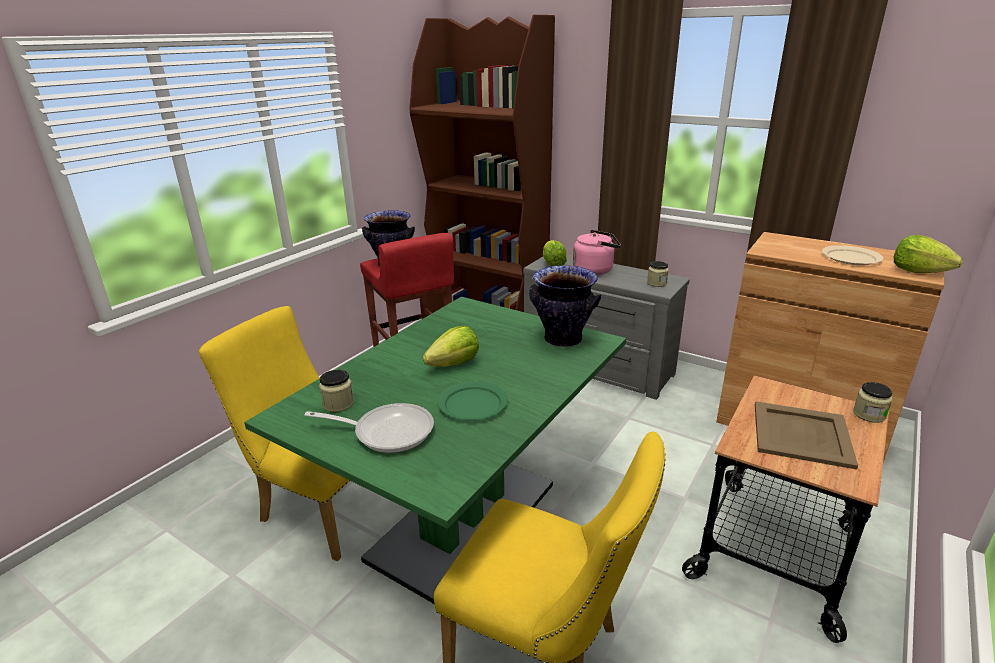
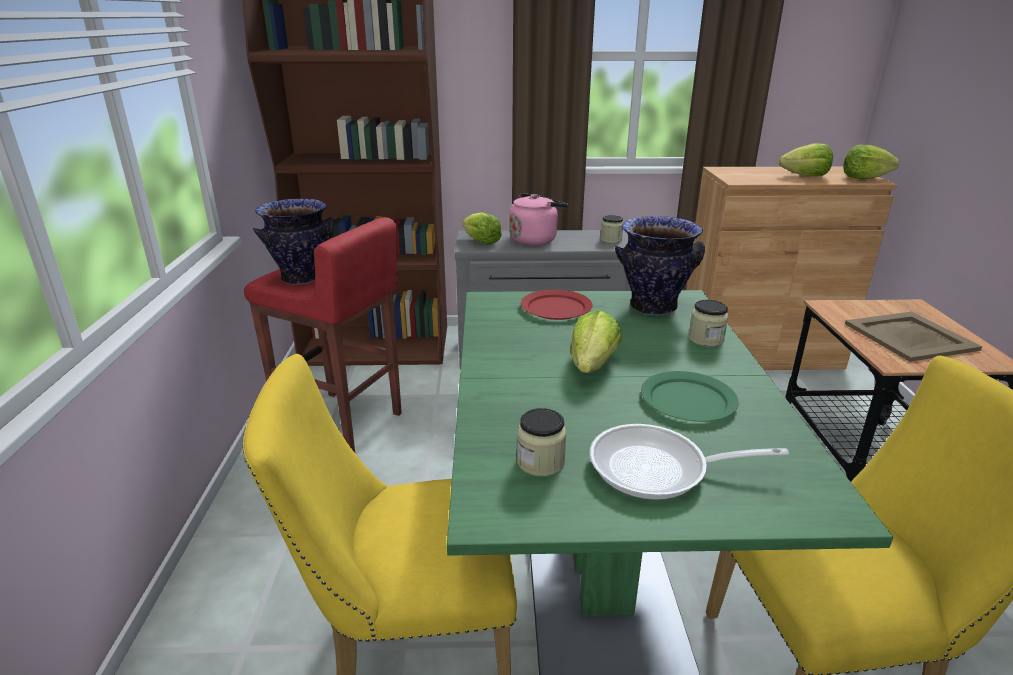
camera: 35 degrees left, 0 degrees up
(387, 431) = (658, 469): frying pan -> frying pan turned 150 degrees counterclockwise
(497, 322) = (556, 308): none -> red plate
(851, 258) = (805, 176): beige plate -> lettuce
(869, 414) = (918, 306): jar -> jar (705, 339)

